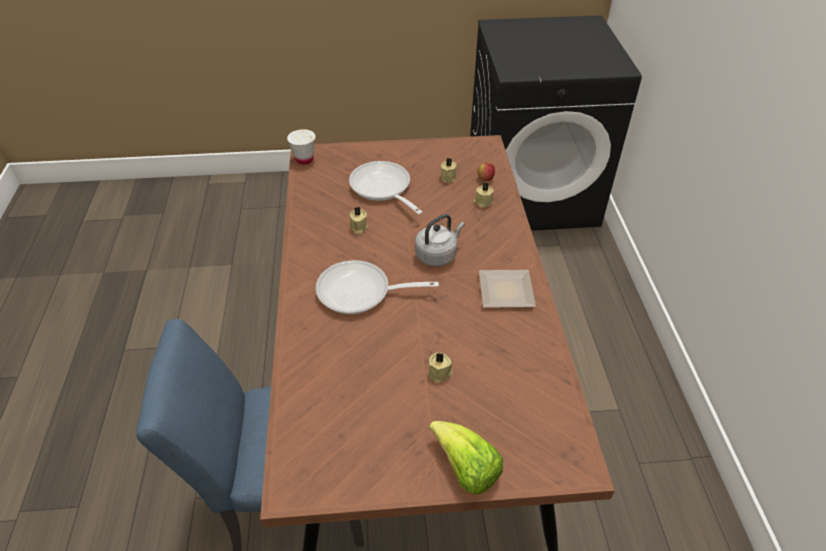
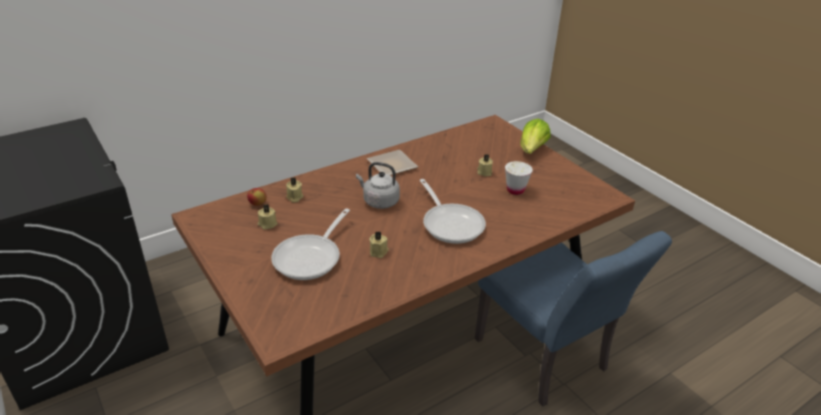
camera: 120 degrees left, 10 degrees down
(304, 159) = (291, 336): white cup -> white cup (515, 190)

